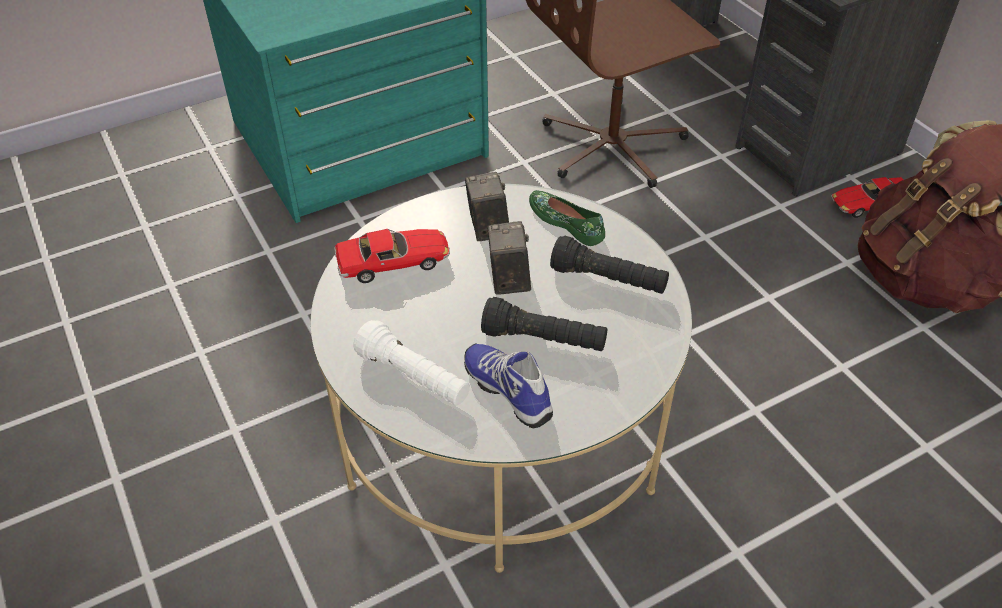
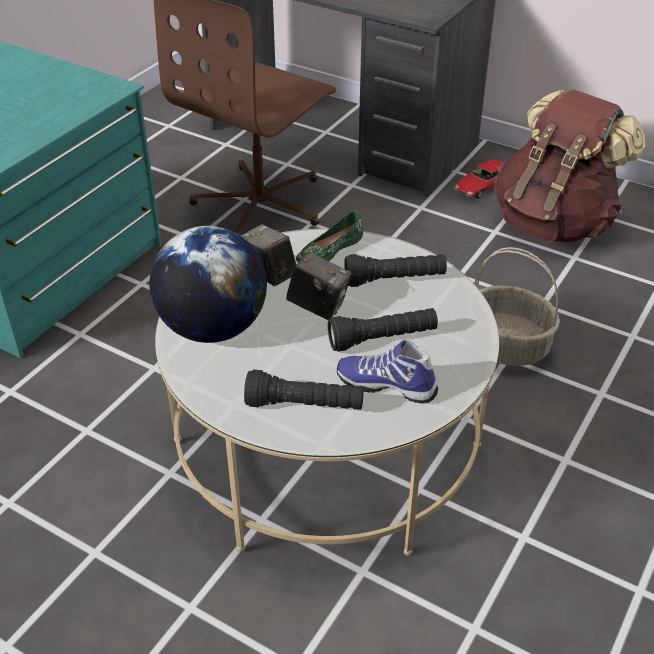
camera: 30 degrees left, 5 degrees down
(393, 262) = (213, 328): toy car -> globe
(414, 377) = (304, 405): white flashlight -> black flashlight
(508, 279) = (318, 307): camera -> camera turned 150 degrees clockwise
(566, 222) = (328, 250): green shoe -> green shoe turned 60 degrees counterclockwise
(766, 397) = (508, 345): none -> basket

